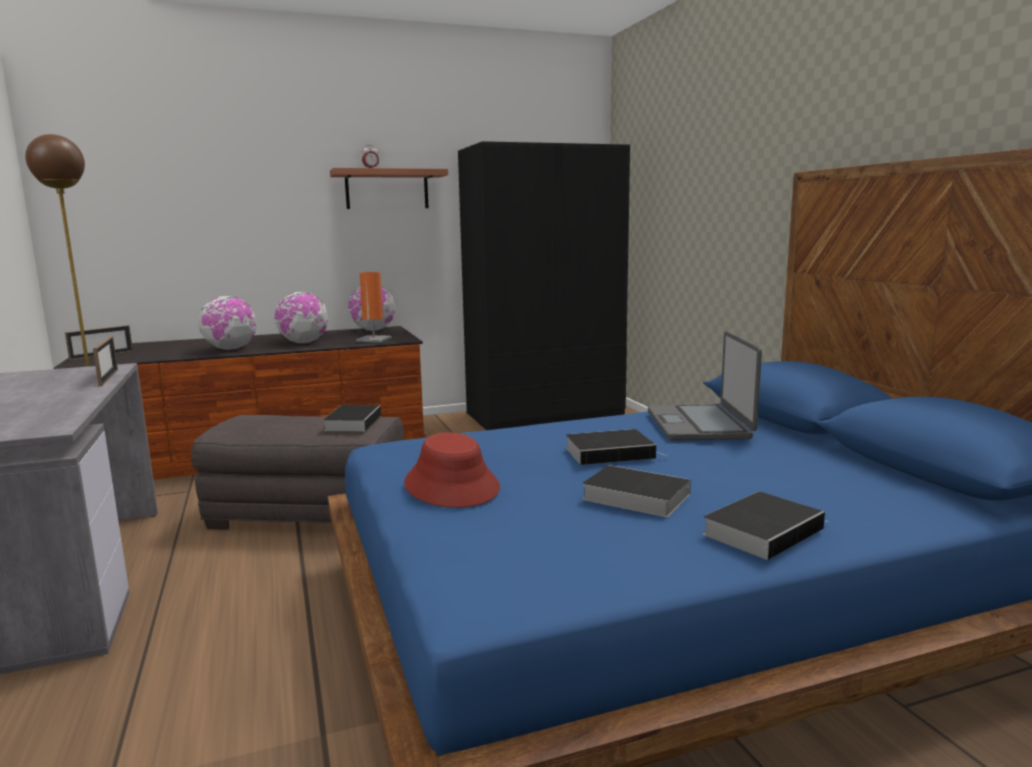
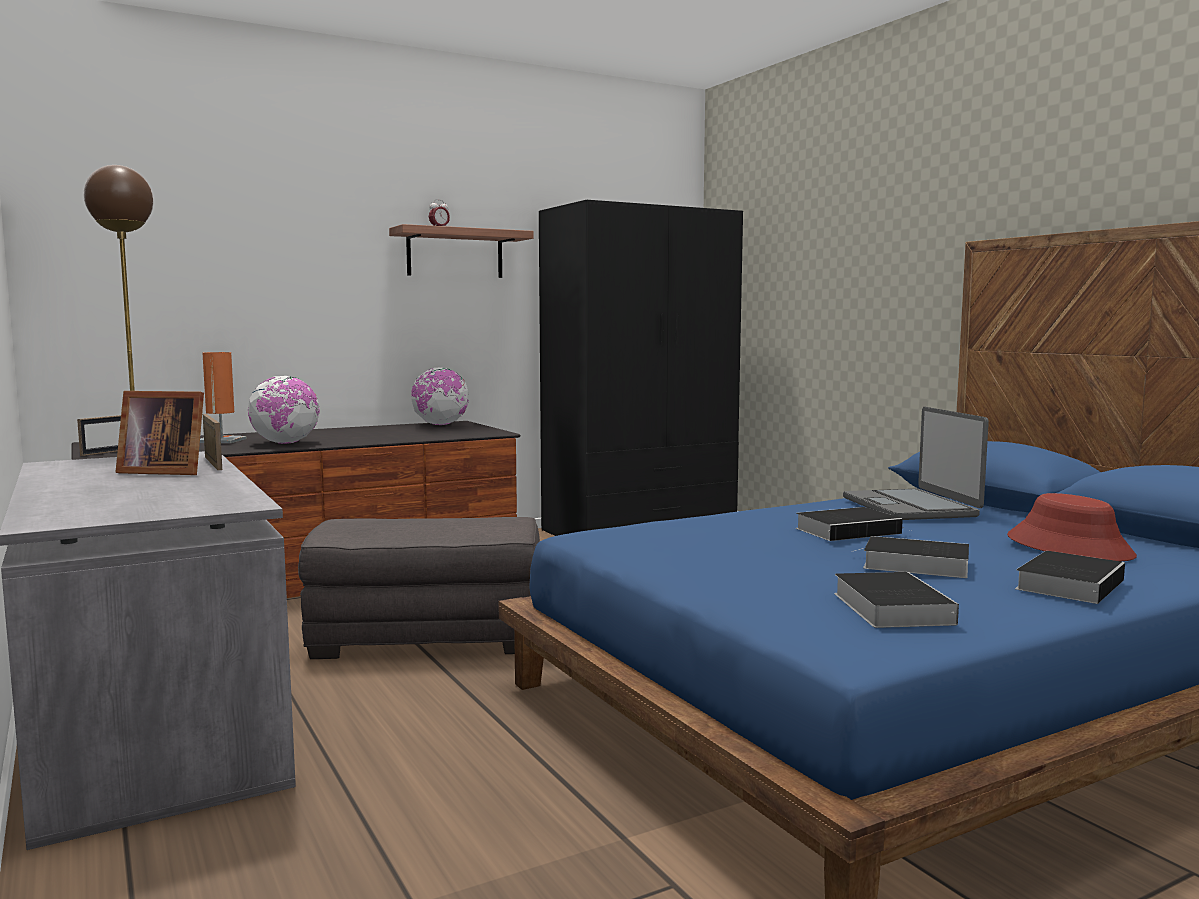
camera: 10 degrees left, 5 degrees down
(57, 387) = (163, 472): none -> picture frame
(303, 343) = (371, 437): globe -> none
(353, 422) = (490, 521): book -> book (889, 607)
(374, 339) = (457, 433): orange table lamp -> orange table lamp (221, 440)
(452, 486) = (711, 562): red hat -> red hat (1069, 547)

